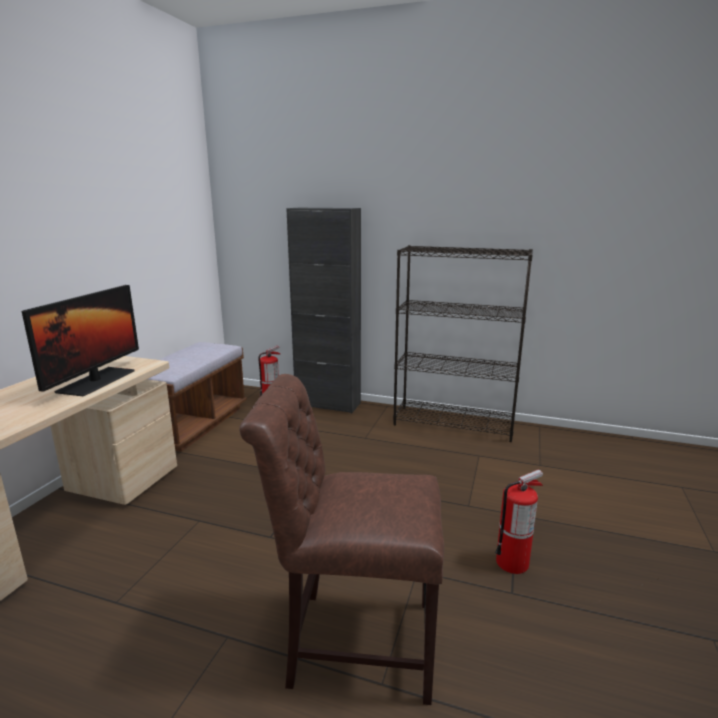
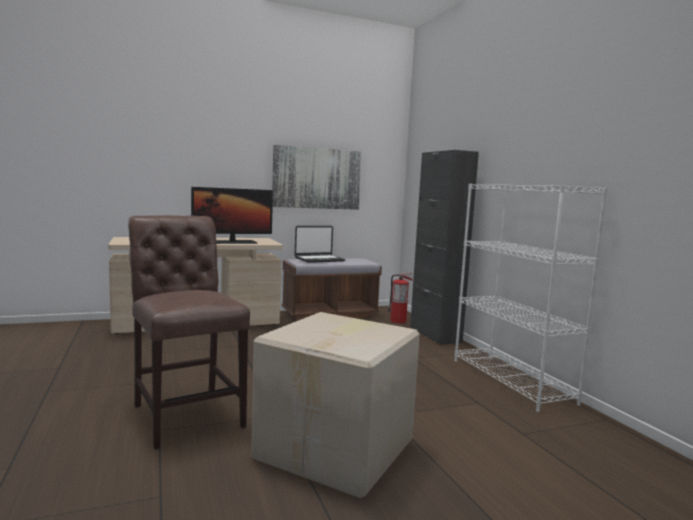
camera: 50 degrees right, 10 degrees down
(133, 249) = (317, 178): none -> picture
(173, 362) = (319, 259): none -> laptop
(454, 423) = (512, 381): black bookcase -> white bookcase
(512, 562) = (337, 449): fire extinguisher -> cardboard box

